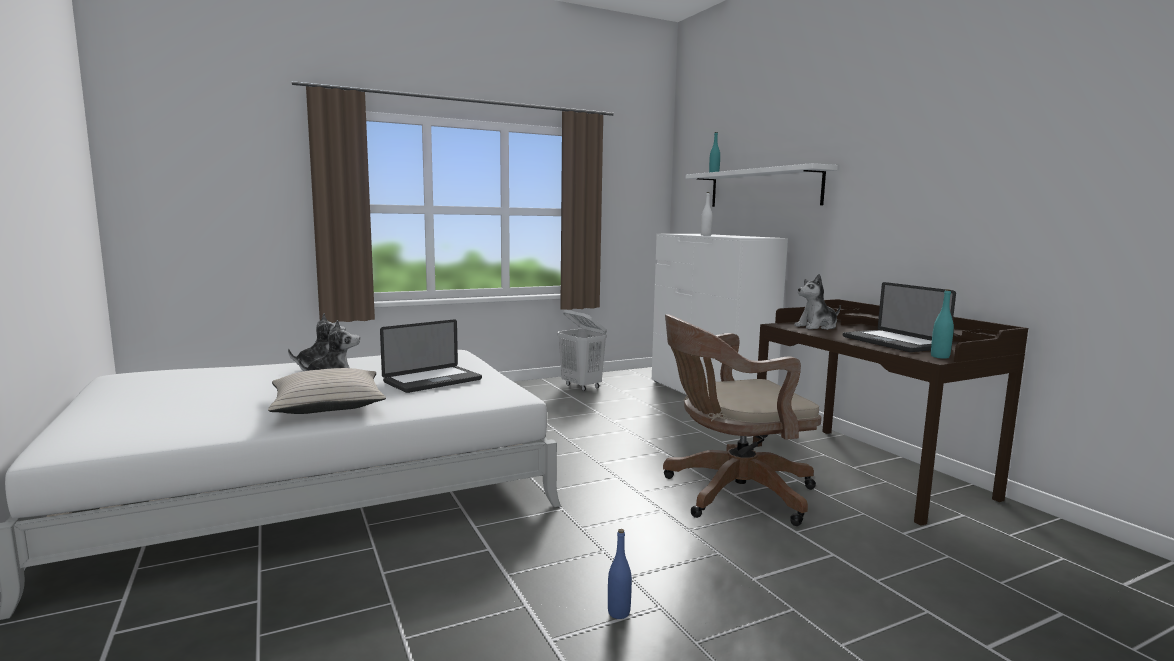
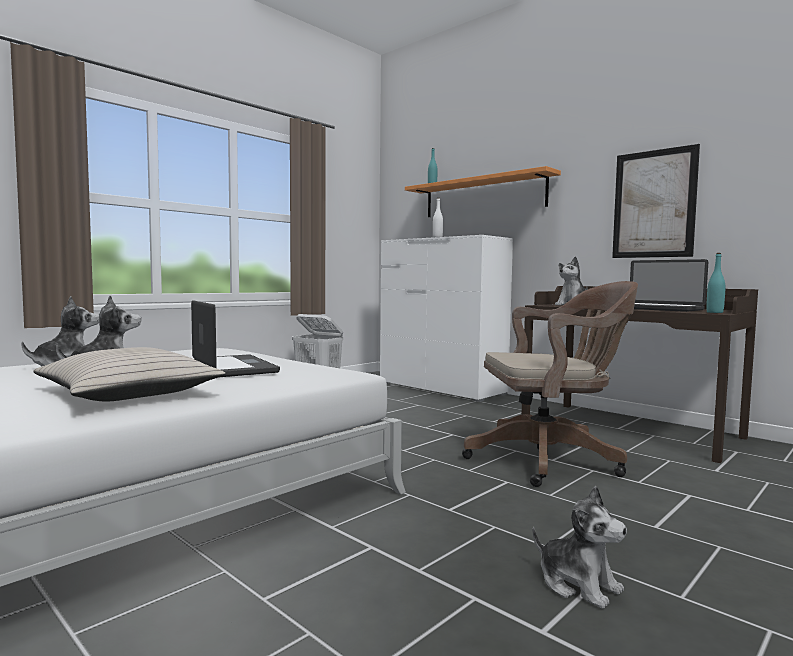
camera: 20 degrees left, 5 degrees down
(433, 381) = (234, 367): laptop -> laptop turned 60 degrees counterclockwise
(618, 613) = (578, 584): blue bottle -> plush toy
(731, 494) = (550, 460): brown office chair -> brown office chair turned 150 degrees counterclockwise
(763, 188) = (483, 196): white shelf -> orange shelf
(928, 212) = (654, 204): none -> picture

